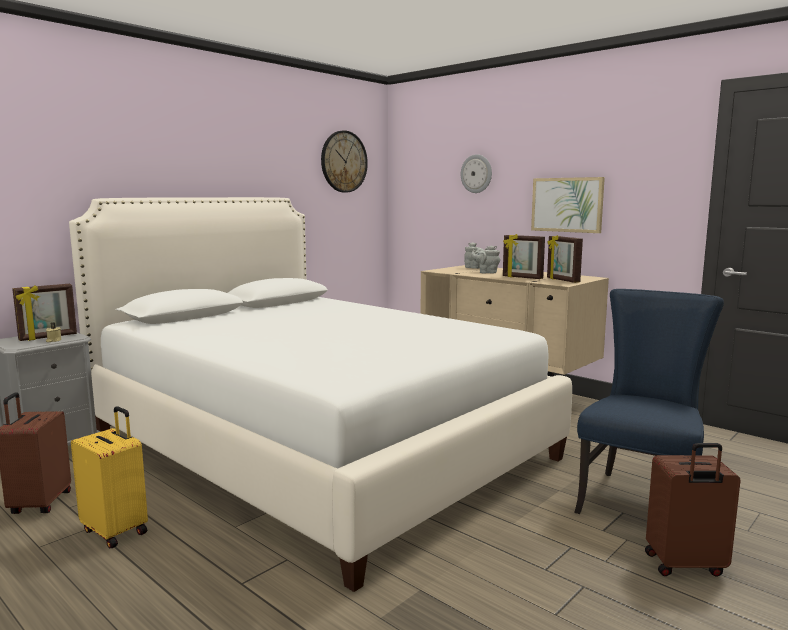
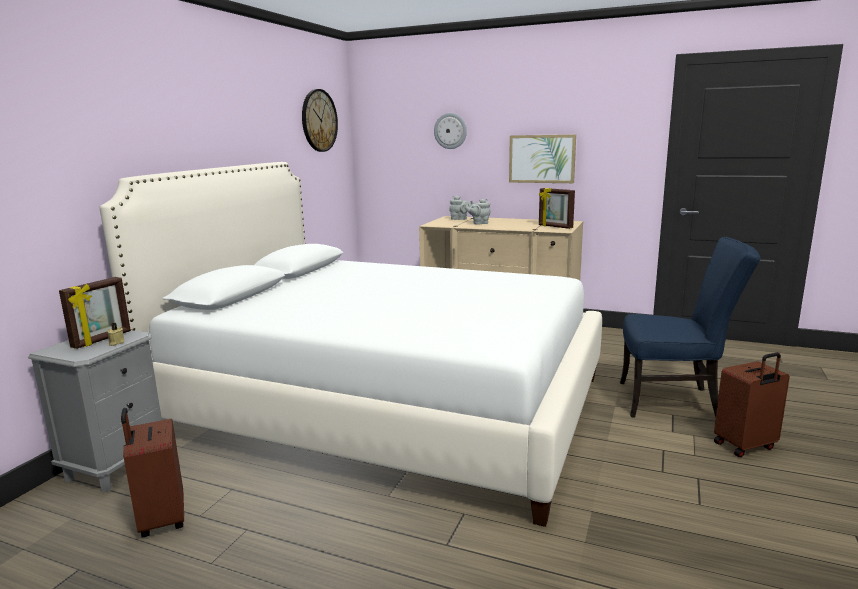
camera: 20 degrees left, 5 degrees up
(116, 531) = (277, 527): yellow suitcase -> none
(522, 278) = (518, 227): picture frame -> none
(640, 499) = (675, 401): blue chair -> blue chair turned 90 degrees clockwise

